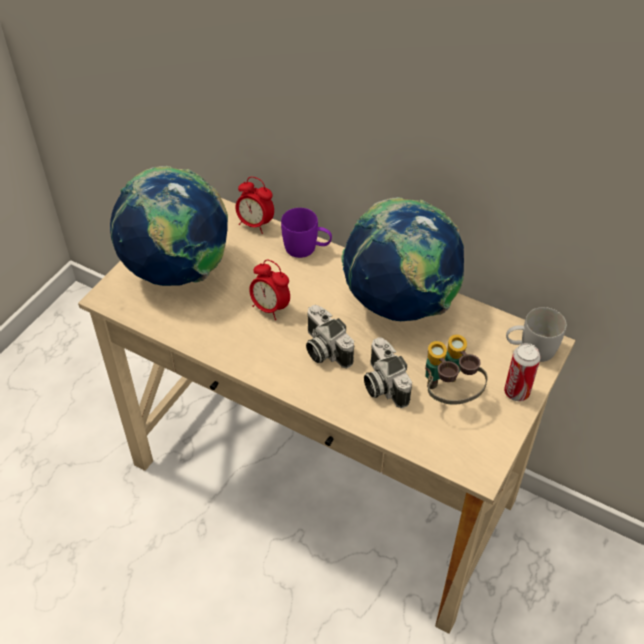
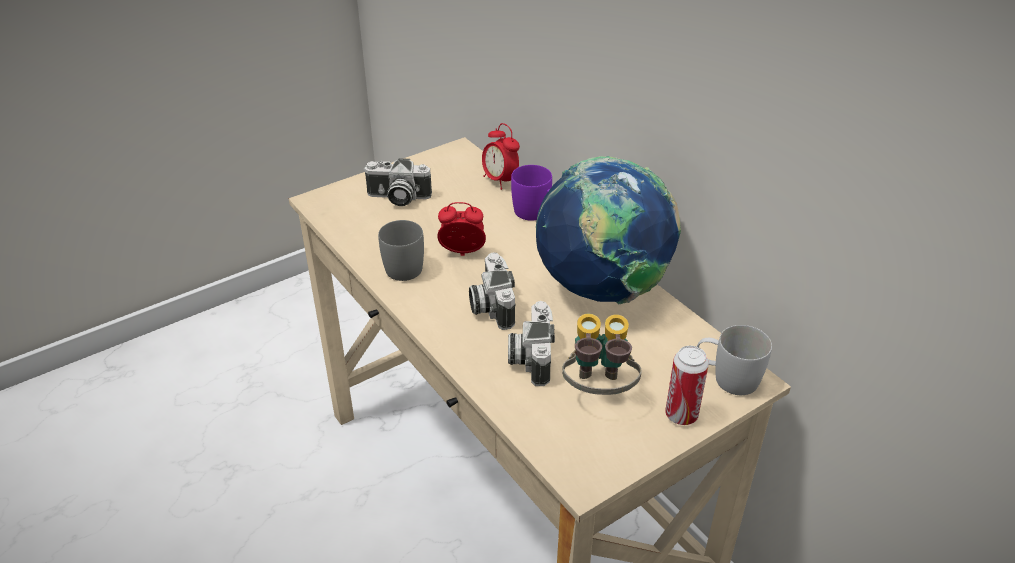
camera: 25 degrees right, 10 degrees down
(178, 270) = (397, 198): globe -> camera
(230, 335) = (406, 264): none -> grey mug
(270, 308) = (462, 253): alarm clock -> alarm clock turned 120 degrees clockwise

